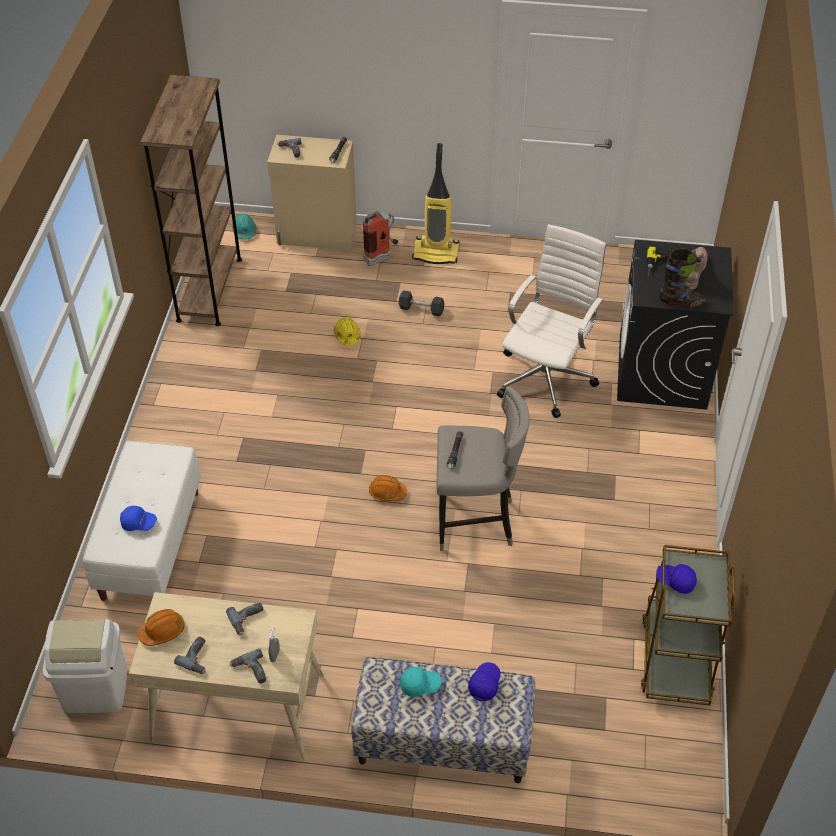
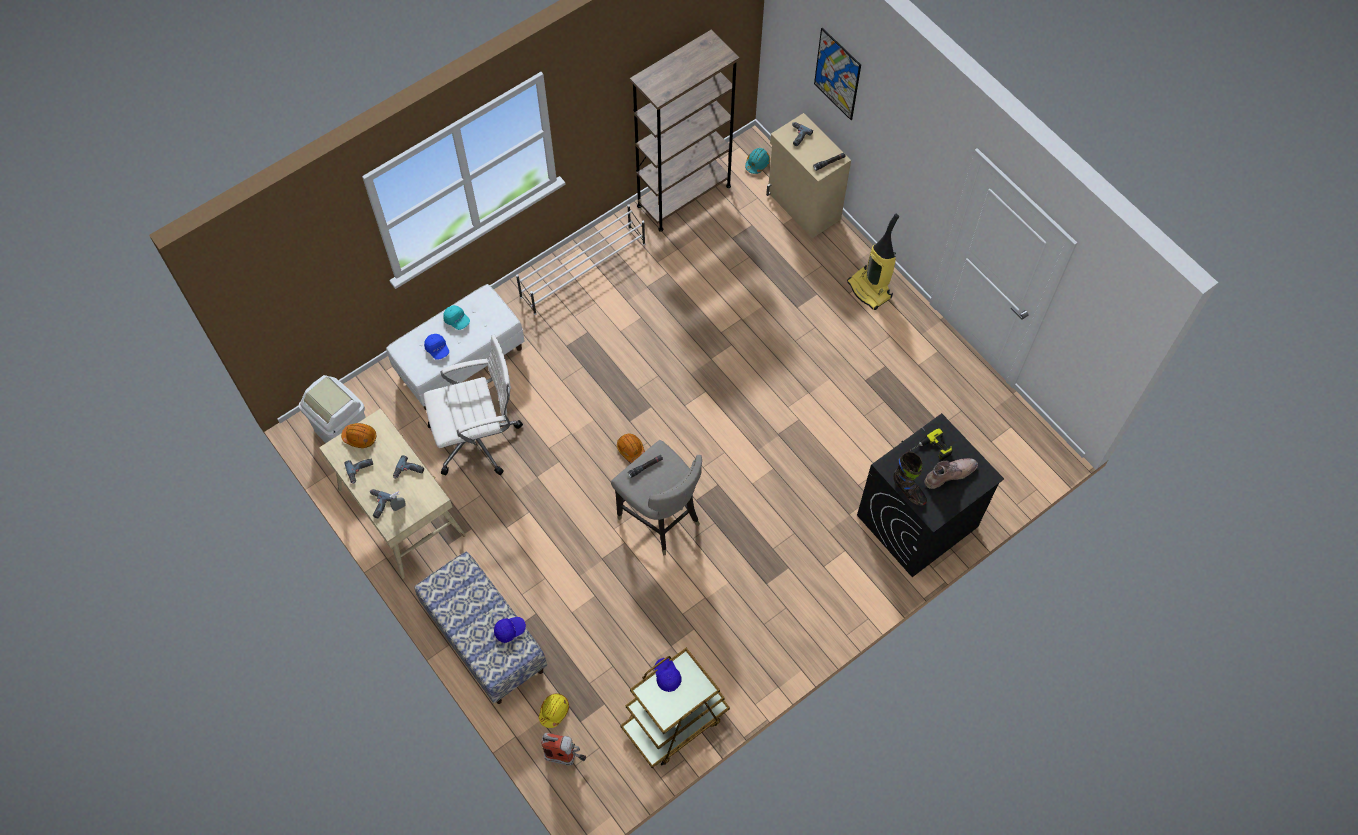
camera: 45 degrees right, 15 degrees up
(184, 396) = (584, 270): none -> white shoe rack
(306, 54) = (837, 74): none -> picture
(347, 335) = (734, 308): yellow hard hat -> yellow hard hat (554, 711)
(381, 257) = (827, 262): fire extinguisher -> fire extinguisher (566, 757)
(420, 685) = (475, 596): turquoise cap -> turquoise cap (457, 320)
(421, 309) = (807, 328): grey dumbbell -> none
(546, 376) = (830, 455): white office chair -> white office chair (478, 438)

